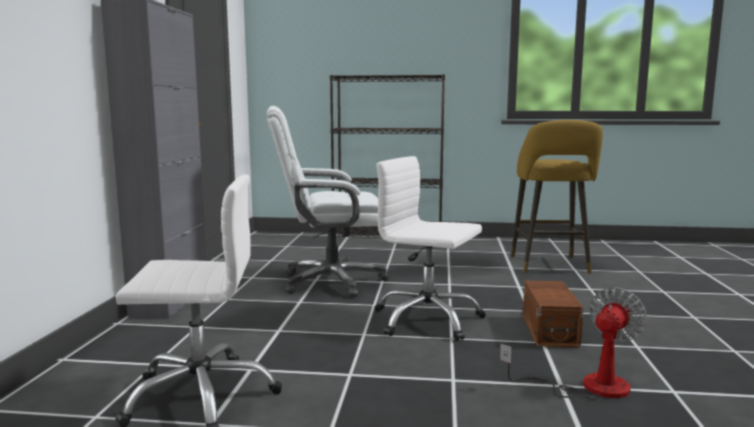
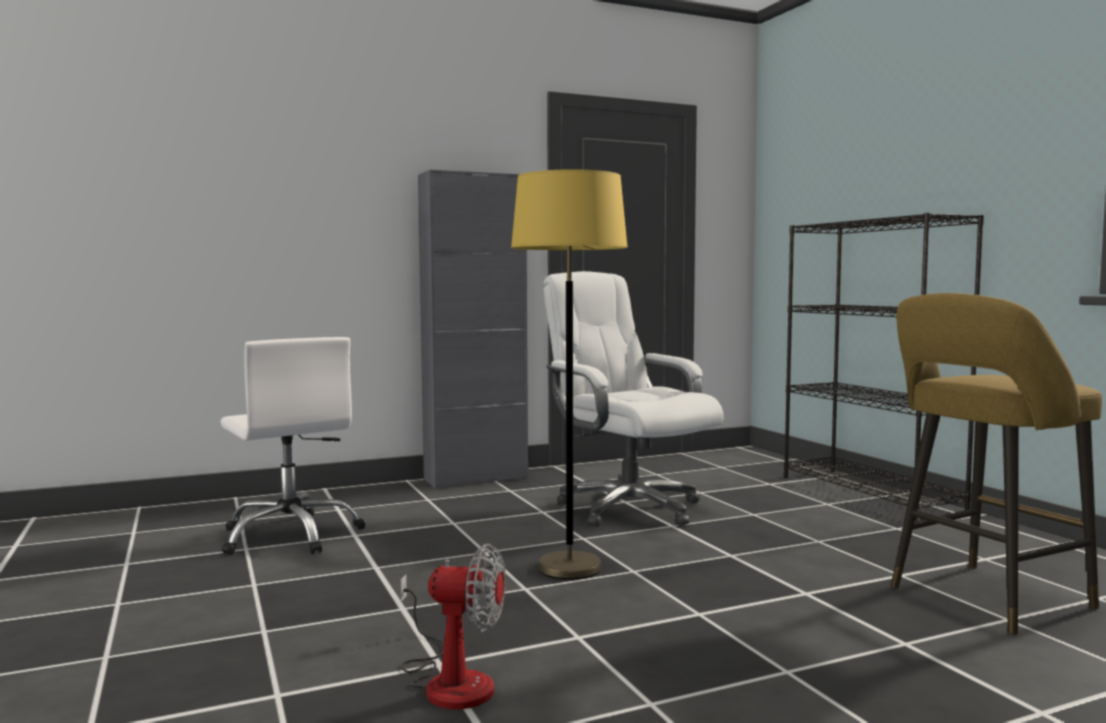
camera: 60 degrees right, 5 degrees down
(427, 320) = (569, 568): white office chair -> yellow floor lamp
(550, 330) = (635, 636): brown storage box -> none

